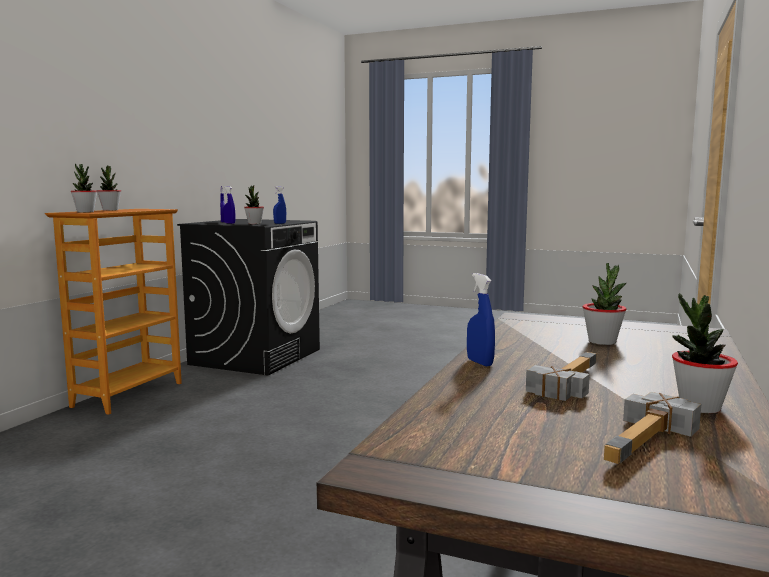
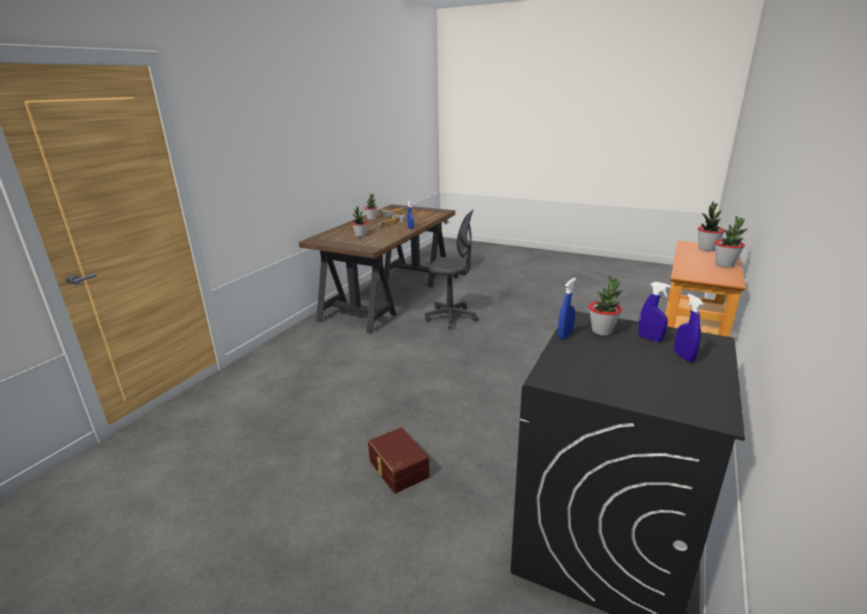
camera: 175 degrees left, 15 degrees up
(351, 537) = (451, 317): none -> grey office chair
(398, 373) = (397, 469): none -> brown storage box

